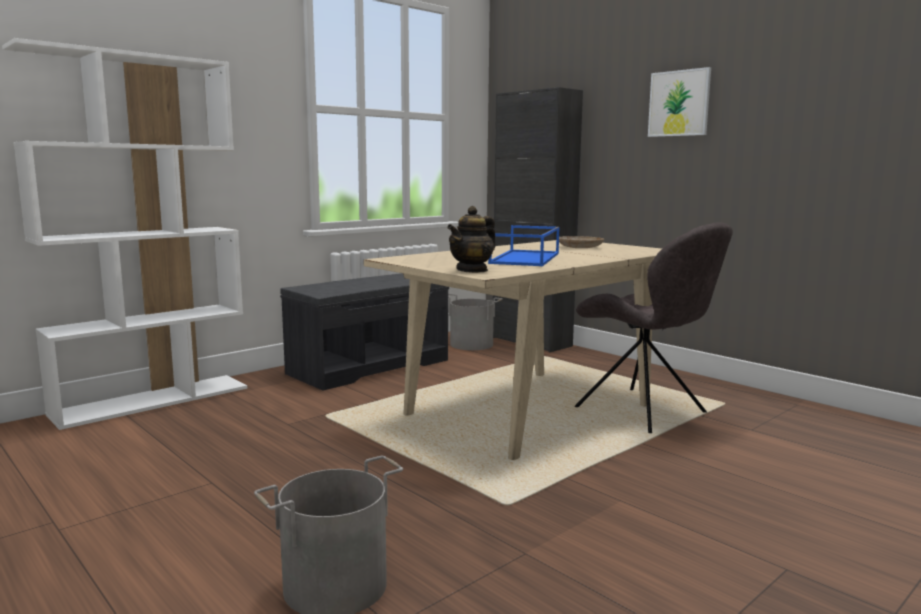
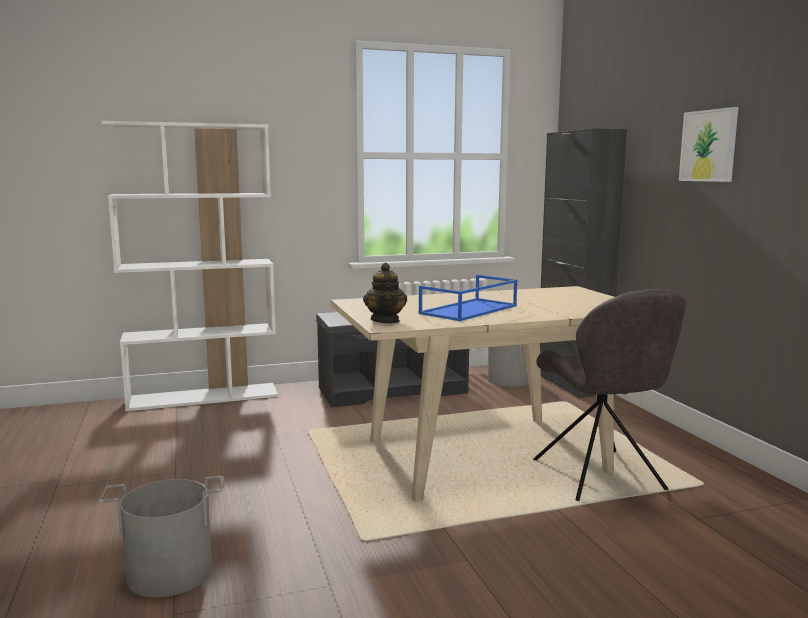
camera: 25 degrees right, 0 degrees up
(472, 270) = (385, 320): teapot -> teapot turned 75 degrees counterclockwise
(580, 247) = (560, 299): beige plate -> none

